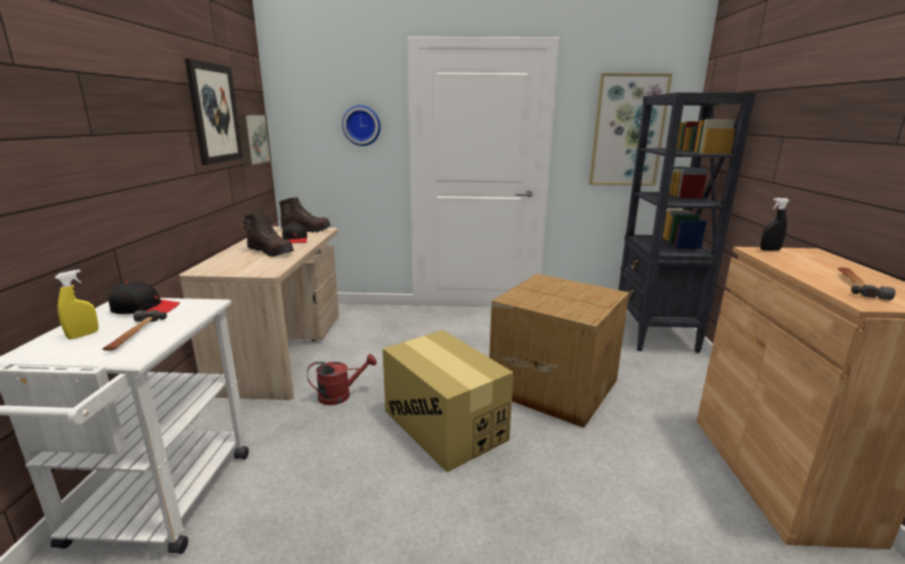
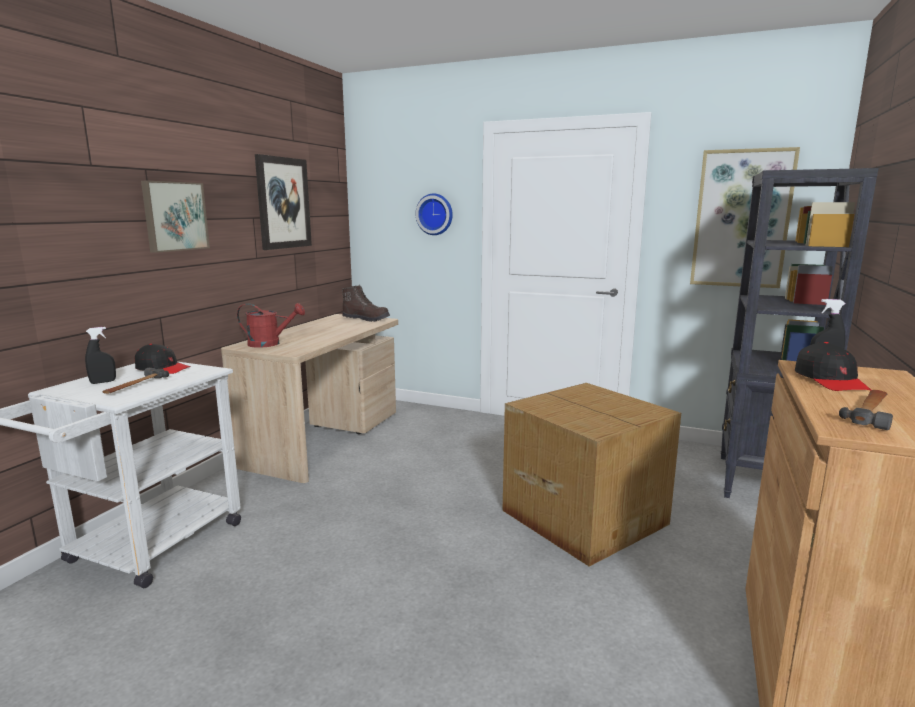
camera: 20 degrees right, 5 degrees down
(83, 335) = (103, 382): yellow spray bottle -> black spray bottle
(253, 139) = (328, 227): picture -> picture (174, 216)
(271, 252) = (314, 336): brown boot -> none
(295, 239) = (347, 327): black cap -> black cap (830, 380)
(340, 395) = (351, 487): red watering can -> red watering can (270, 344)
(445, 425) = (434, 533): cardboard box -> none

